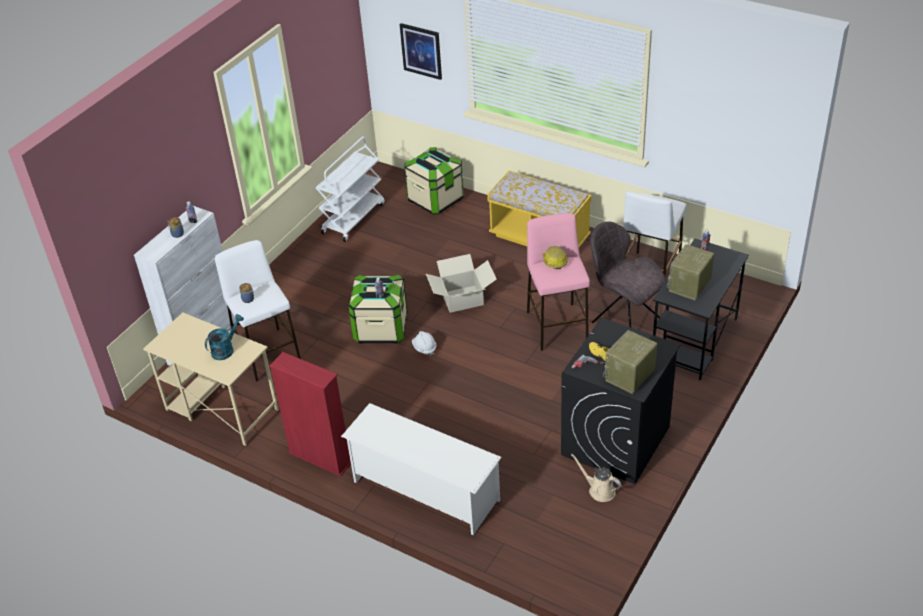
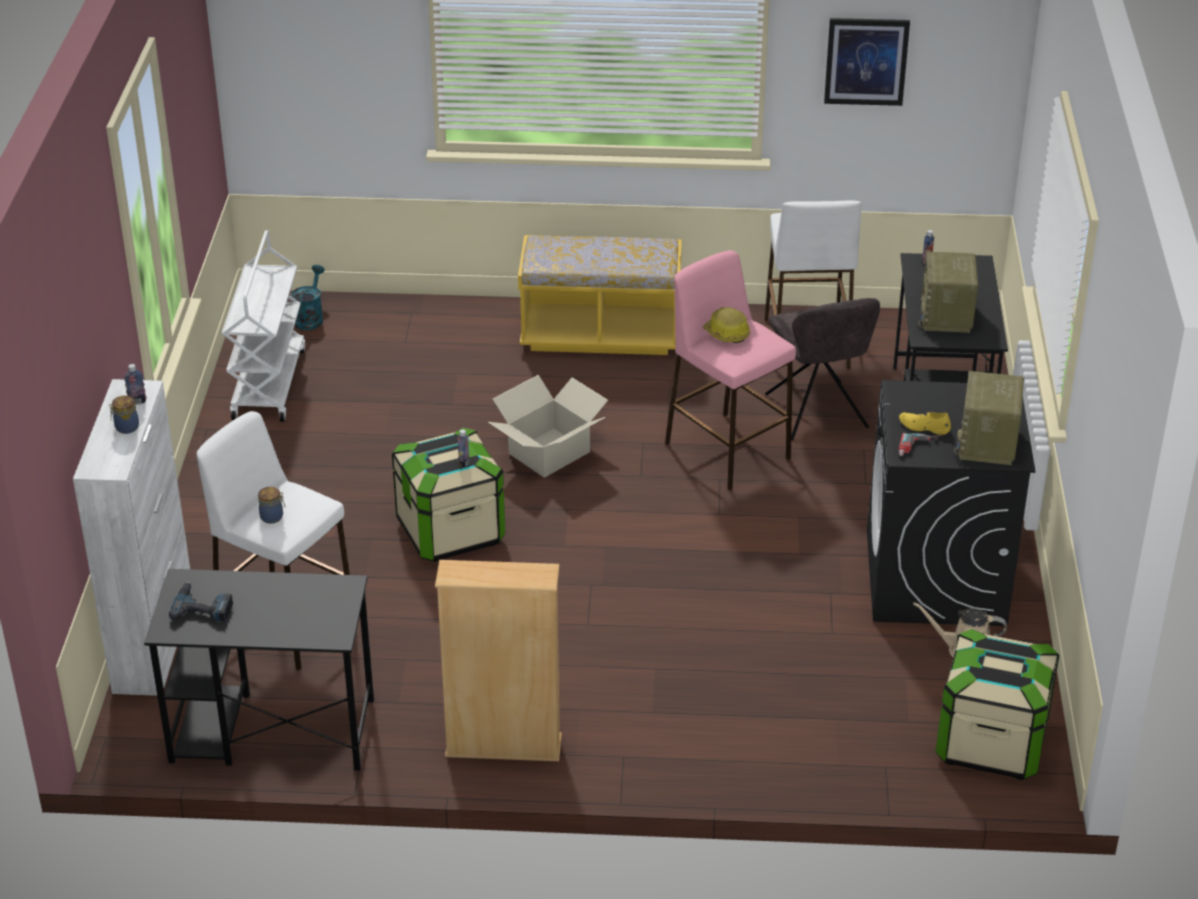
camera: 30 degrees left, 5 degrees down
(182, 338) = (203, 607): none -> power drill
(221, 409) = (271, 731): beige desk -> black desk
(226, 349) = (298, 600): turquoise watering can -> turquoise watering can (309, 317)
(320, 458) = (503, 746): red bookcase -> beige bookcase
(421, 51) = (337, 61): picture -> picture (866, 61)
(424, 348) = (545, 539): white hard hat -> none
(424, 491) = (709, 736): white shoe rack -> none
(436, 200) = (388, 322): storage box -> storage box (991, 743)
(623, 319) = (817, 414): grey chair -> grey chair turned 120 degrees counterclockwise

